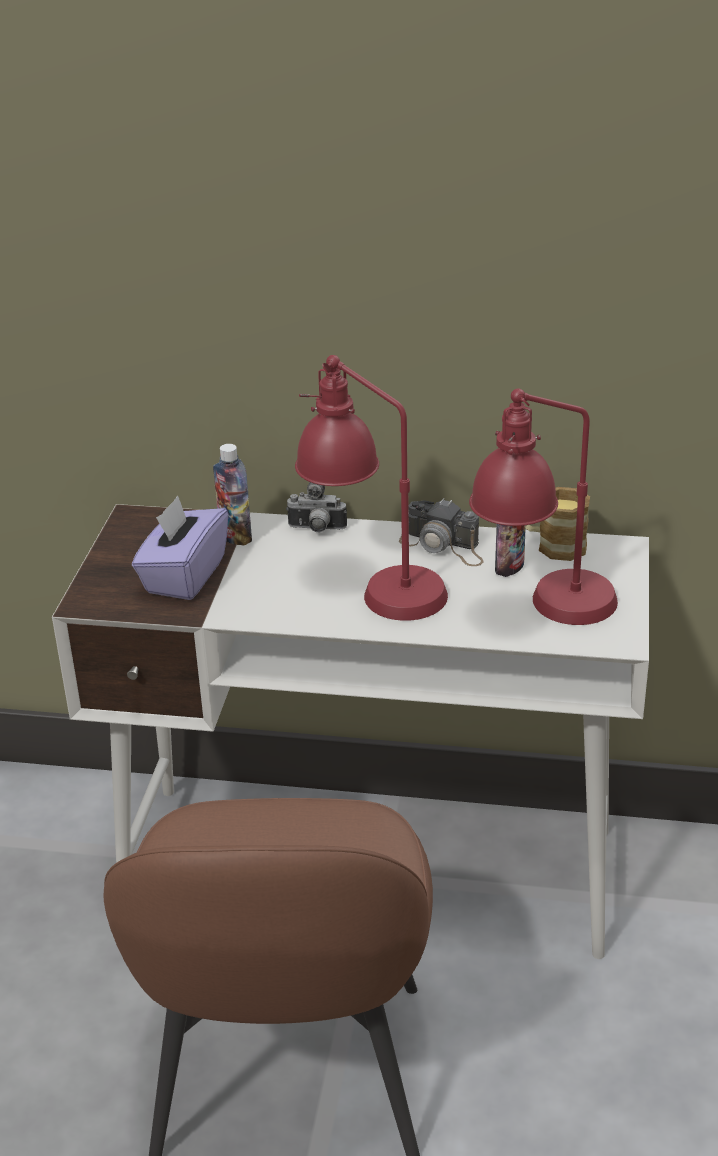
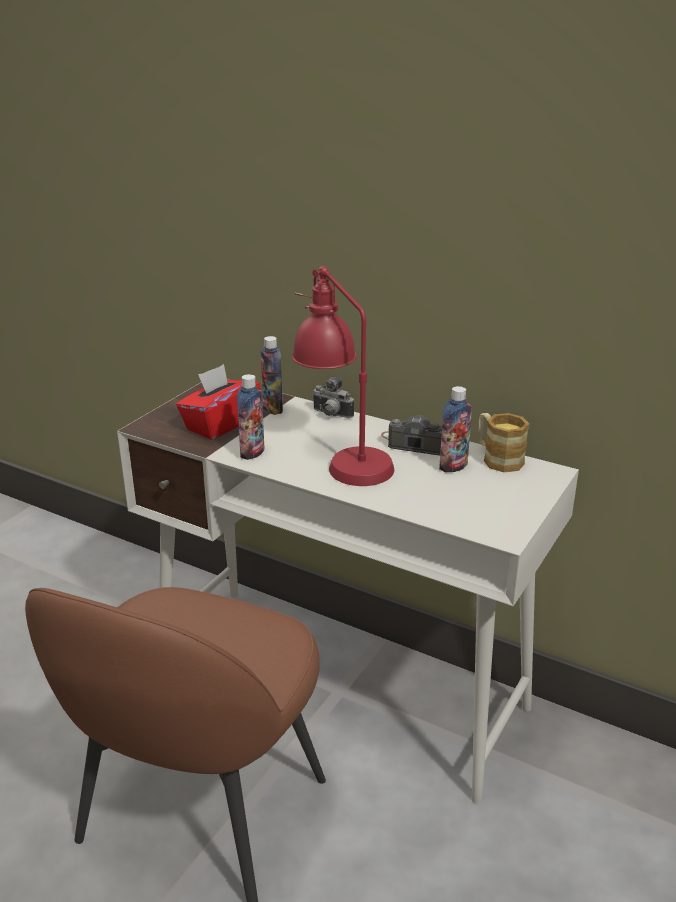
camera: 20 degrees right, 5 degrees down
(184, 576) = (220, 424): purple tissue box -> red tissue box
(256, 606) = (252, 452): none -> bottle
(444, 546) = (414, 443): camera -> camera turned 150 degrees clockwise
(542, 611) = (457, 501): red table lamp -> none

